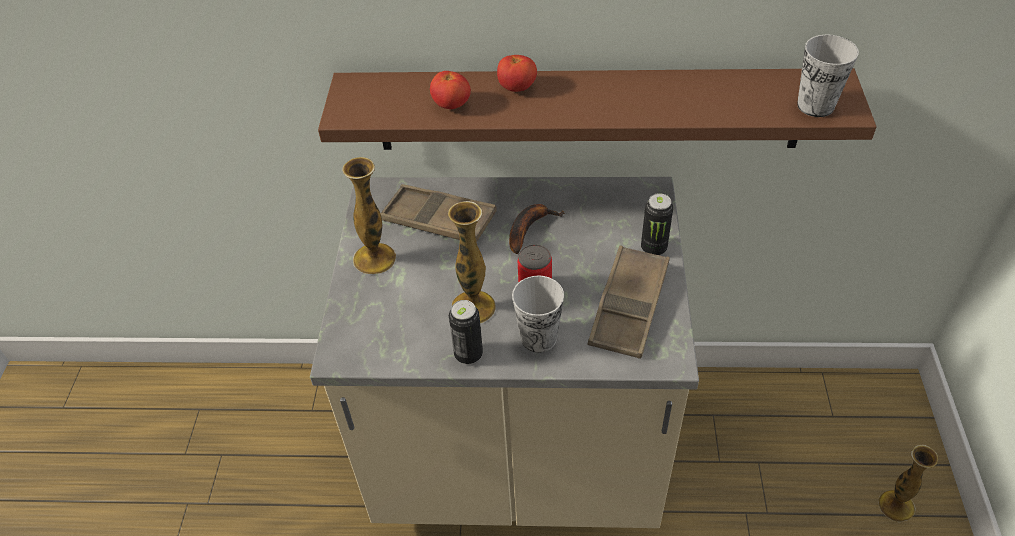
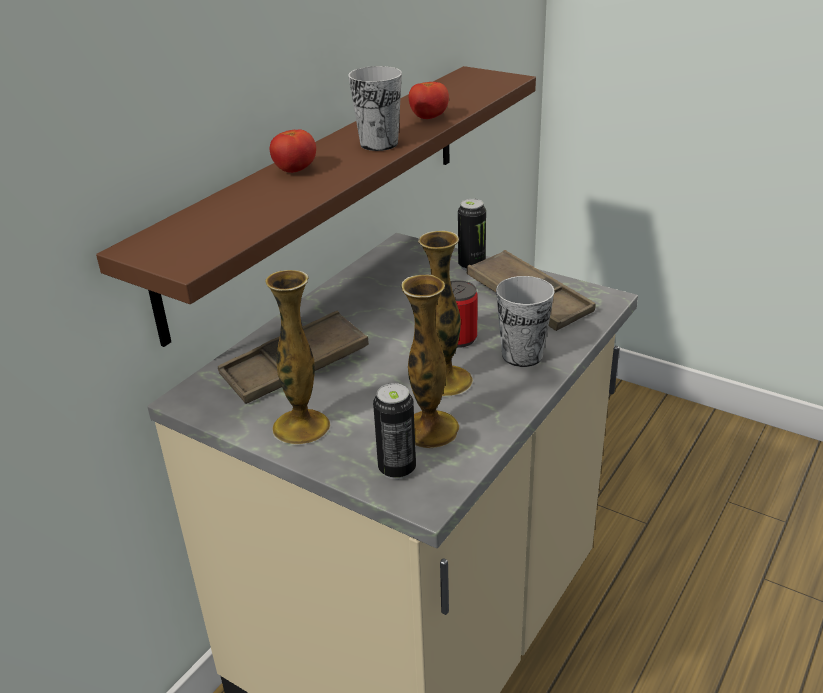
camera: 60 degrees left, 15 degrees down
(451, 105) = (270, 204): tomato -> tomato (429, 118)
(468, 354) = (507, 403): can -> can (397, 469)
(529, 228) = (374, 317): banana -> none
(815, 105) = (489, 84): cup -> cup (379, 144)
(896, 505) = (638, 420): vase -> vase (430, 429)

